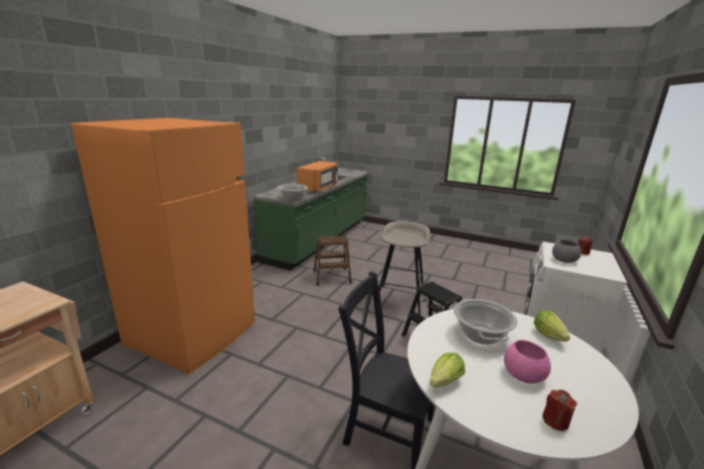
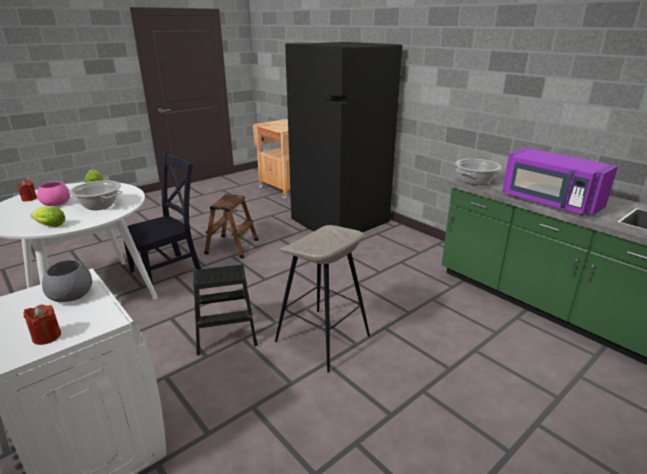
camera: 115 degrees right, 5 degrees up
(193, 333) = (339, 220): orange fridge -> black fridge
(318, 188) = (549, 202): orange microwave -> purple microwave
(332, 276) = (418, 300): brown step ladder -> brown step ladder (232, 247)

